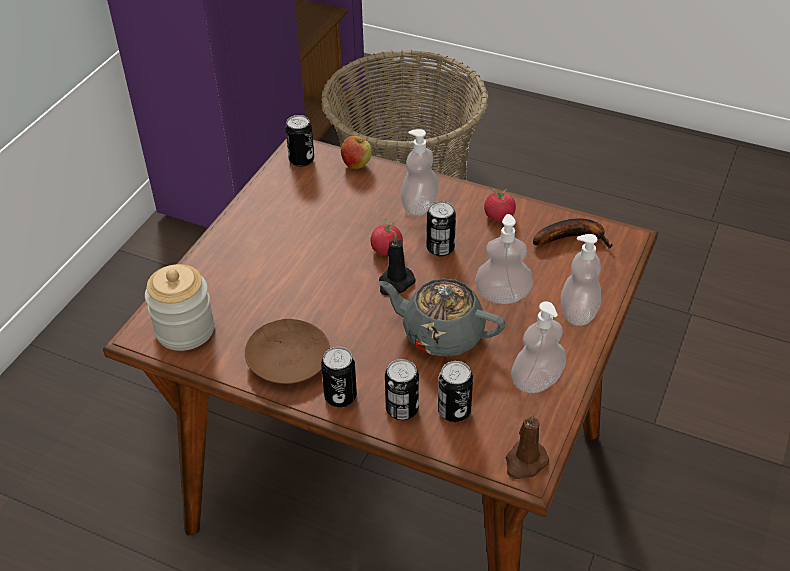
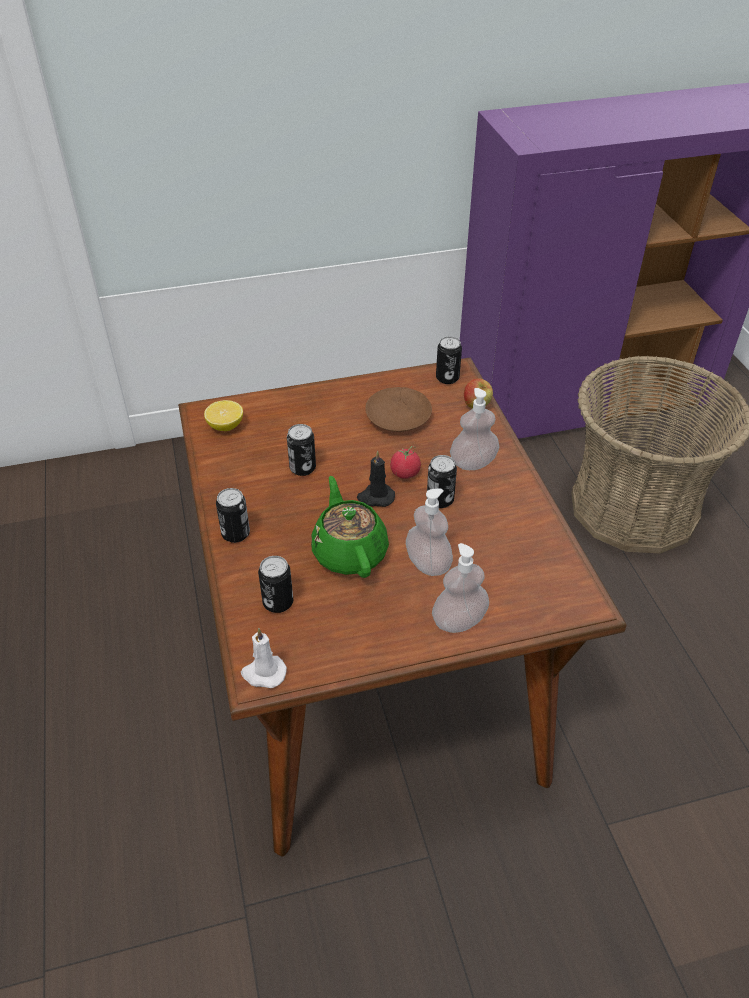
camera: 50 degrees right, 0 degrees up
(185, 330) = (225, 426): jar -> lemon
(288, 358) = (246, 487): brown plate -> brown plate (399, 416)
(402, 409) = (253, 572): can -> can (302, 468)
(441, 334) = (349, 551): grey teapot -> green teapot
(499, 216) = (516, 512): tomato -> none
(525, 462) = (263, 673): brown candle -> white candle
(536, 381) = (355, 635): soap dispenser -> none
(573, 238) = (545, 570): banana -> none

